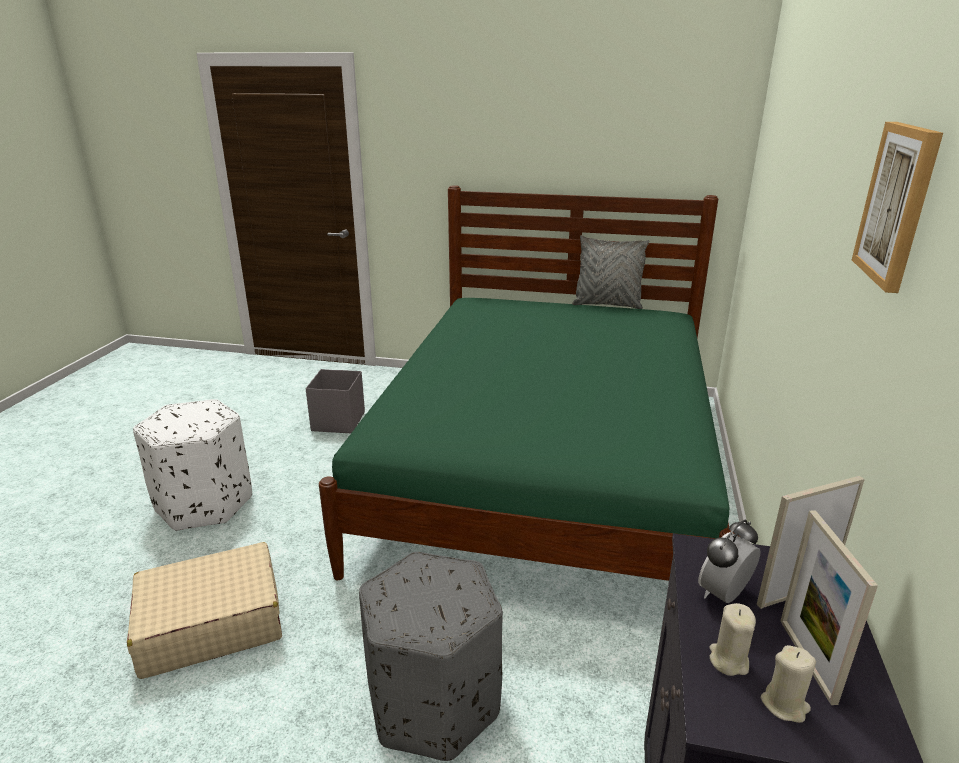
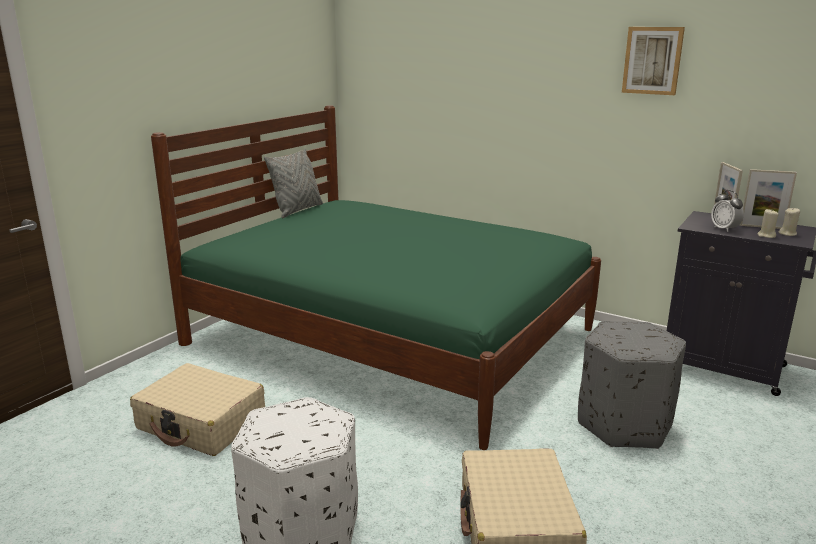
camera: 70 degrees left, 5 degrees down
(337, 422) = (202, 423): grey storage box -> beige suitcase

